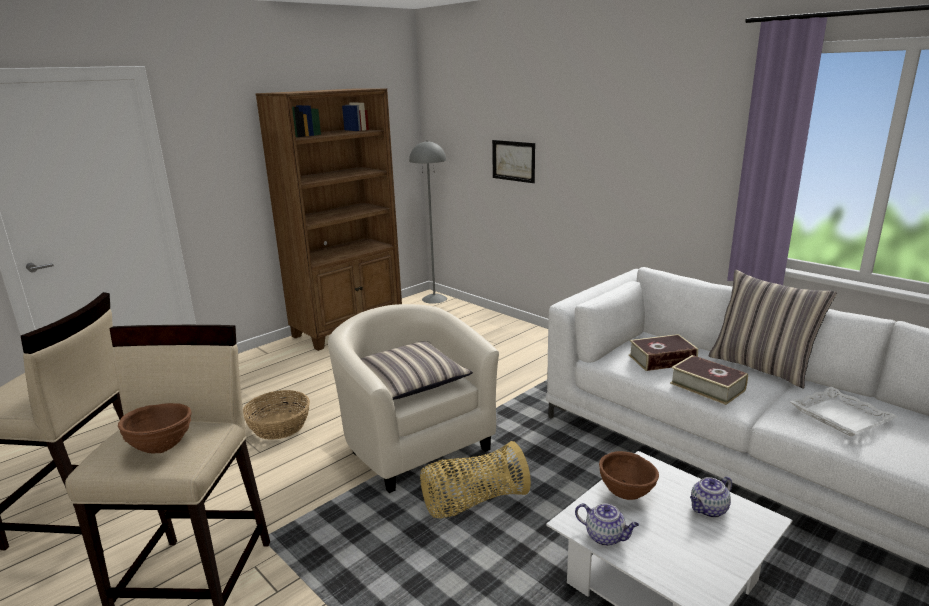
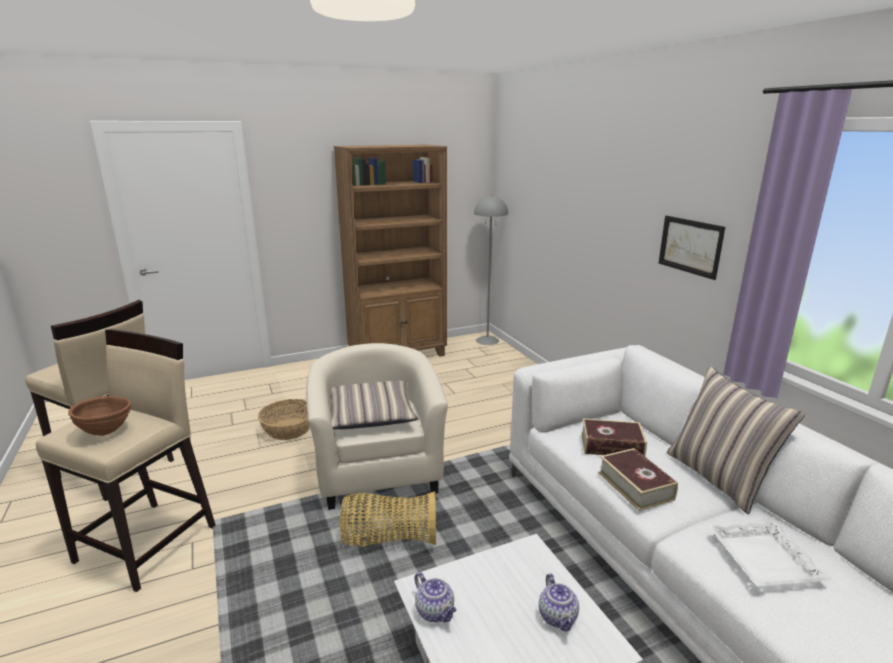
camera: 20 degrees right, 0 degrees up
(513, 161) = (557, 221): picture -> picture (690, 246)
(626, 495) = (488, 575): brown bowl -> none
(708, 510) = (558, 618): teapot -> teapot turned 90 degrees counterclockwise

